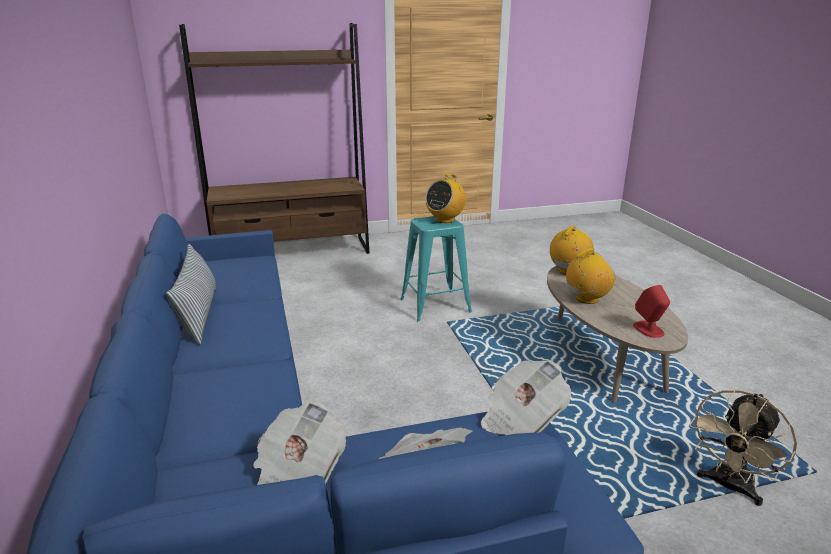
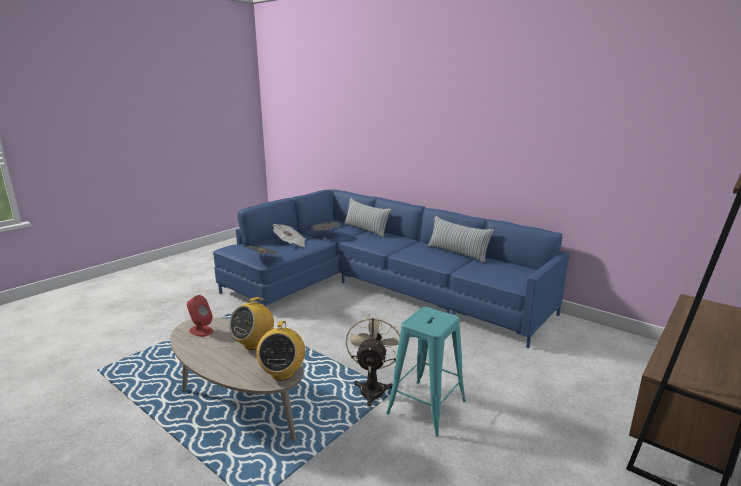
camera: 145 degrees right, 5 degrees down
(182, 455) = (366, 230): none -> pillow
(445, 220) = (427, 325): radio -> none
(729, 487) = (159, 346): beige fan -> beige fan (373, 388)

